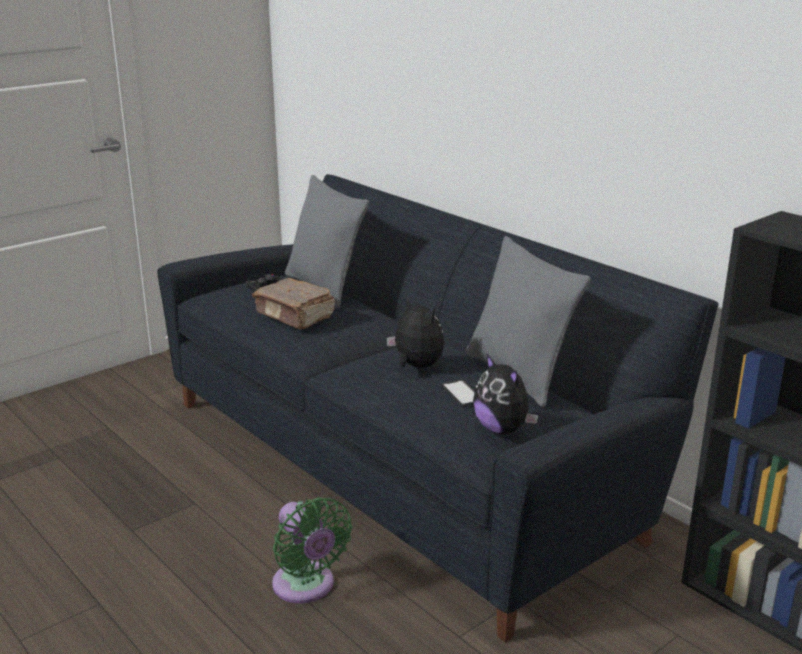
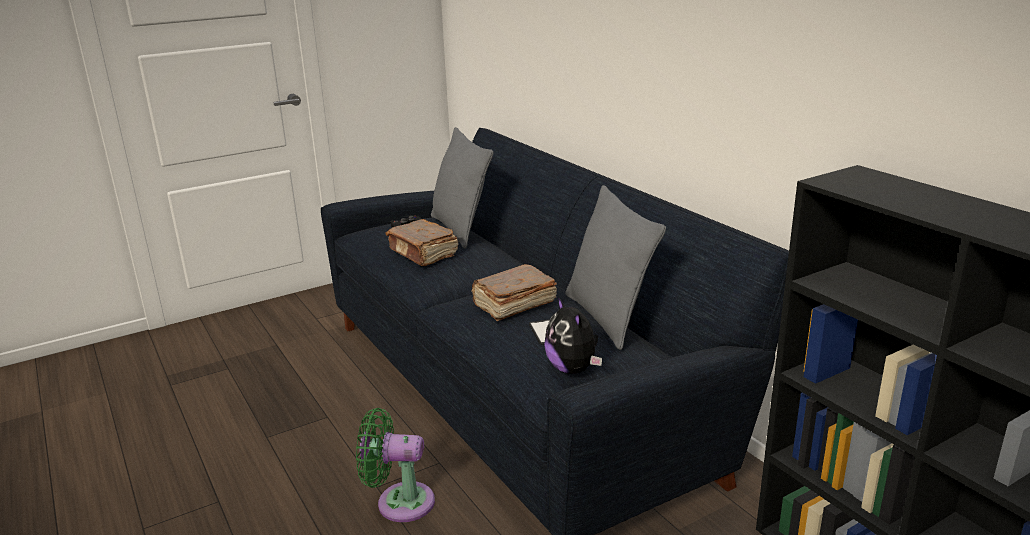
camera: 10 degrees right, 0 degrees up
(306, 587) = (399, 502): green fan -> green fan turned 120 degrees clockwise
(416, 366) = (513, 305): plush toy -> brown book

